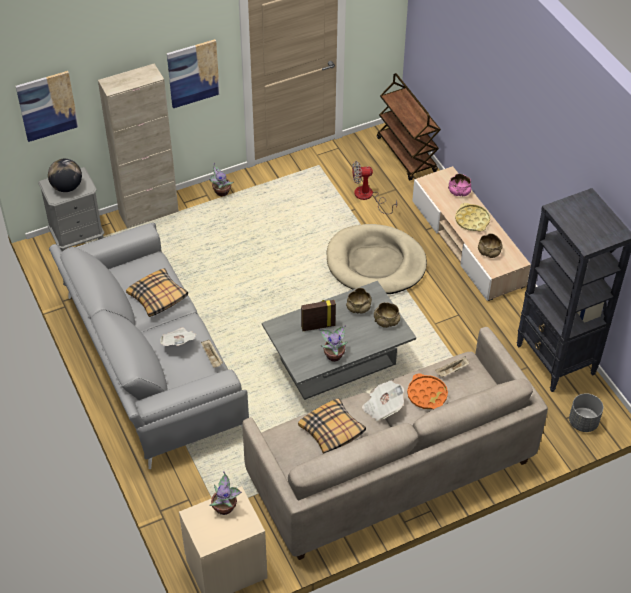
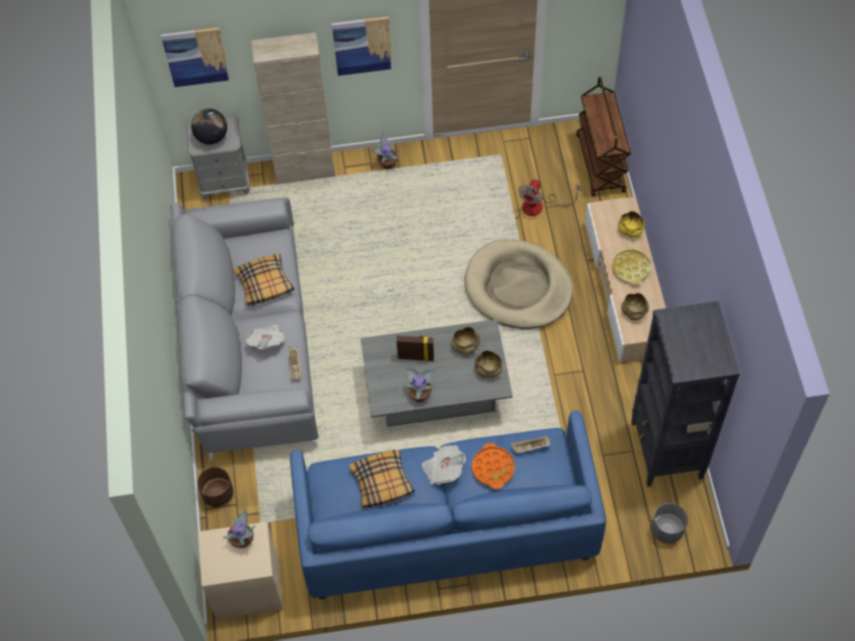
camera: 20 degrees right, 10 degrees up
(167, 495) = (218, 494): none -> brown planter
(368, 197) = (540, 206): fan -> fan turned 75 degrees counterclockwise
(390, 468) = (446, 526): beige sofa -> blue sofa
(459, 191) = (630, 230): pink bowl -> yellow bowl

